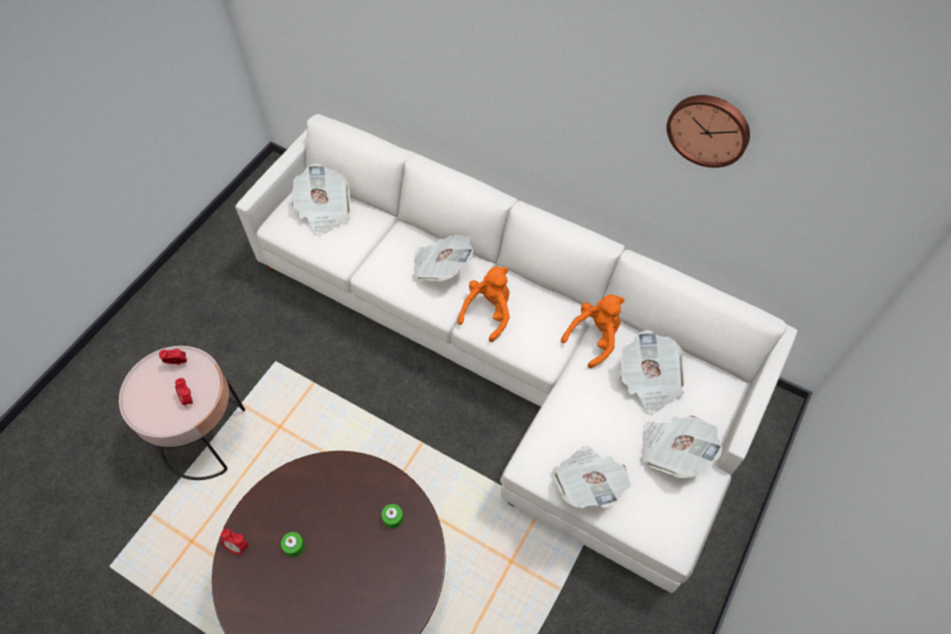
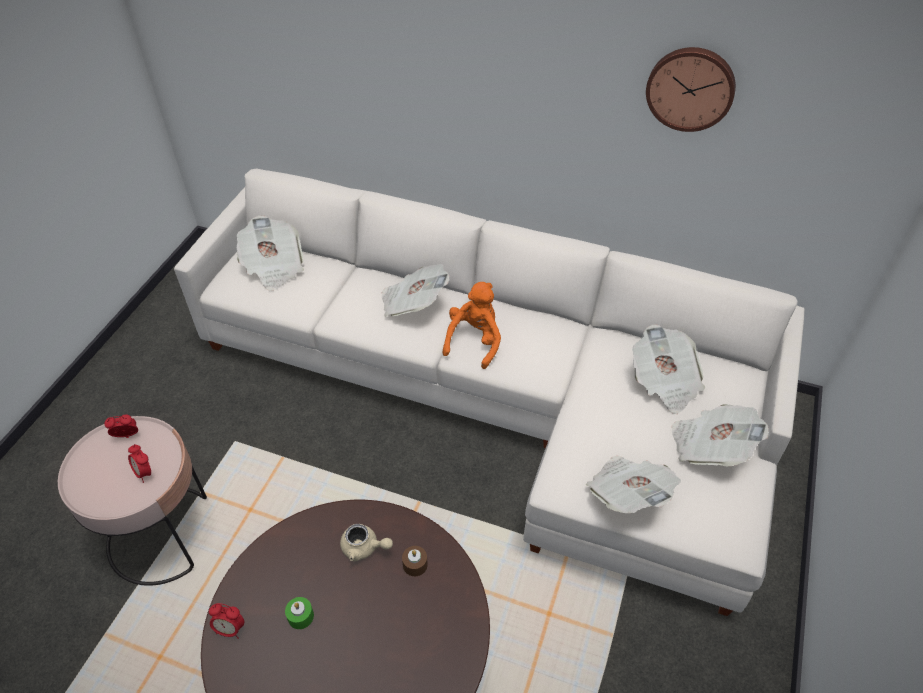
camera: 10 degrees left, 10 degrees down
(354, 496) = (364, 548): none -> beige teapot
(393, 518) = (415, 564): green candle -> brown candle
(594, 338) = (594, 350): orange plush toy -> none

